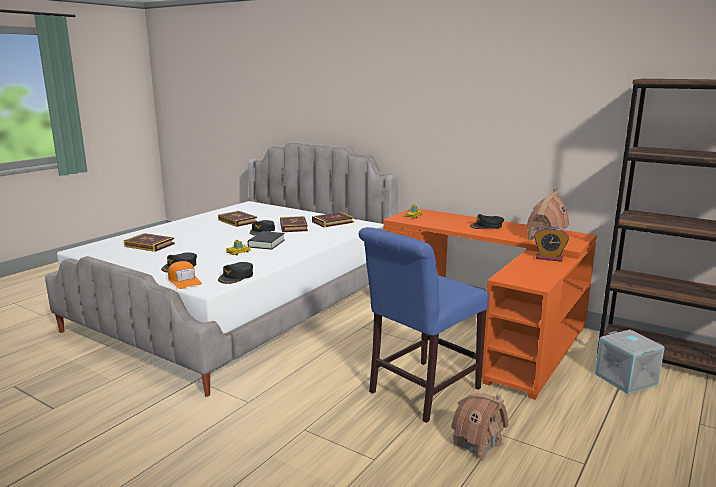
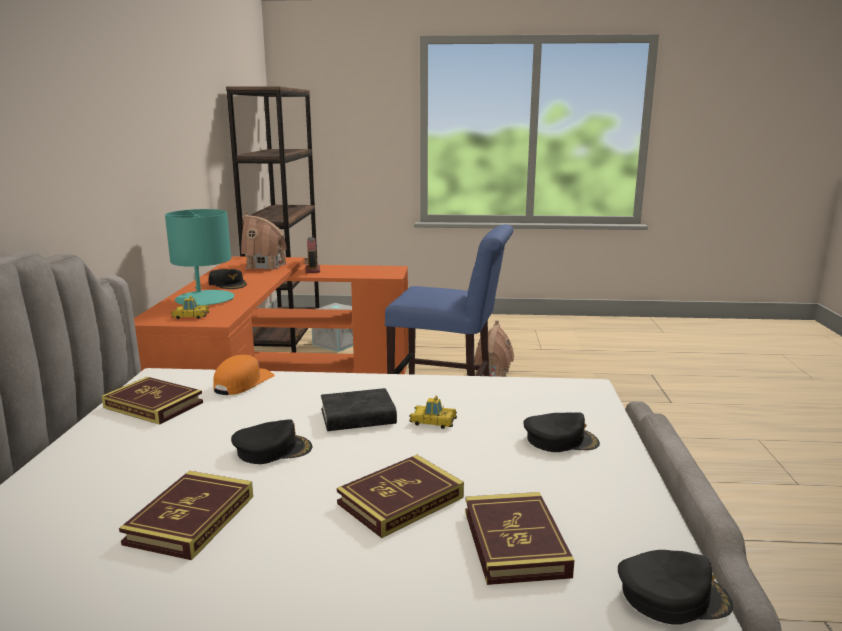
camera: 120 degrees left, 0 degrees up
(184, 281) = (600, 408): orange cap -> orange cap (243, 383)
(236, 277) = (528, 385): black cap -> black cap (672, 595)
(293, 226) = (214, 430): book -> book (400, 500)
(448, 220) = (204, 299): none -> turquoise table lamp

